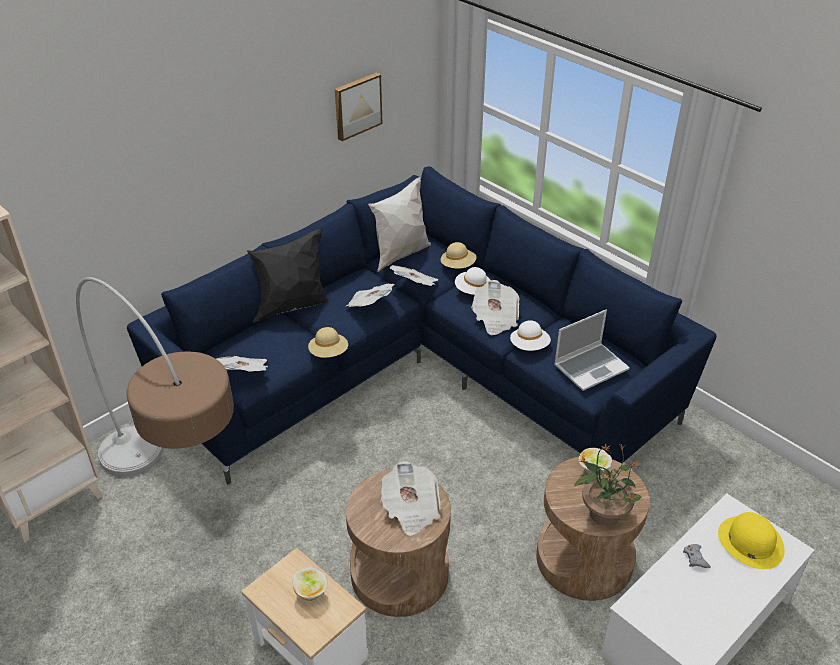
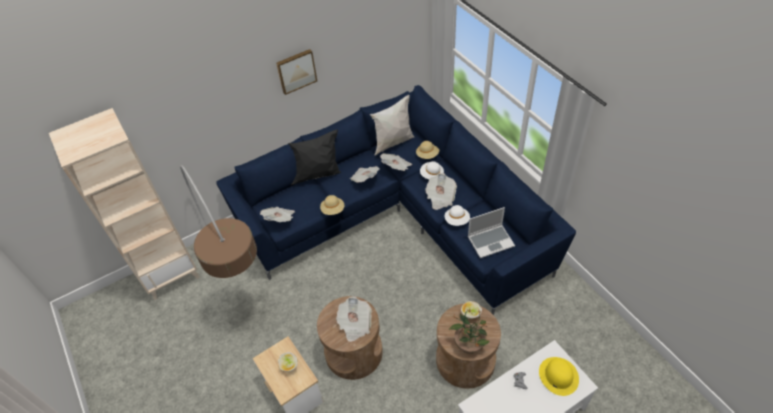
camera: 15 degrees right, 10 degrees up
(357, 105) = (369, 48): picture -> picture (296, 71)

